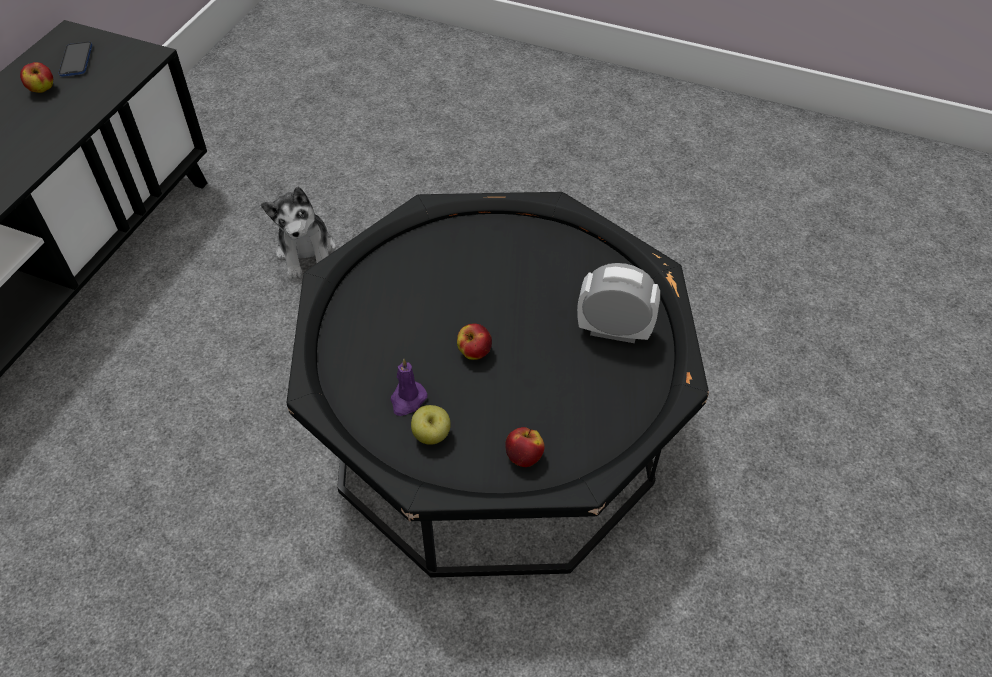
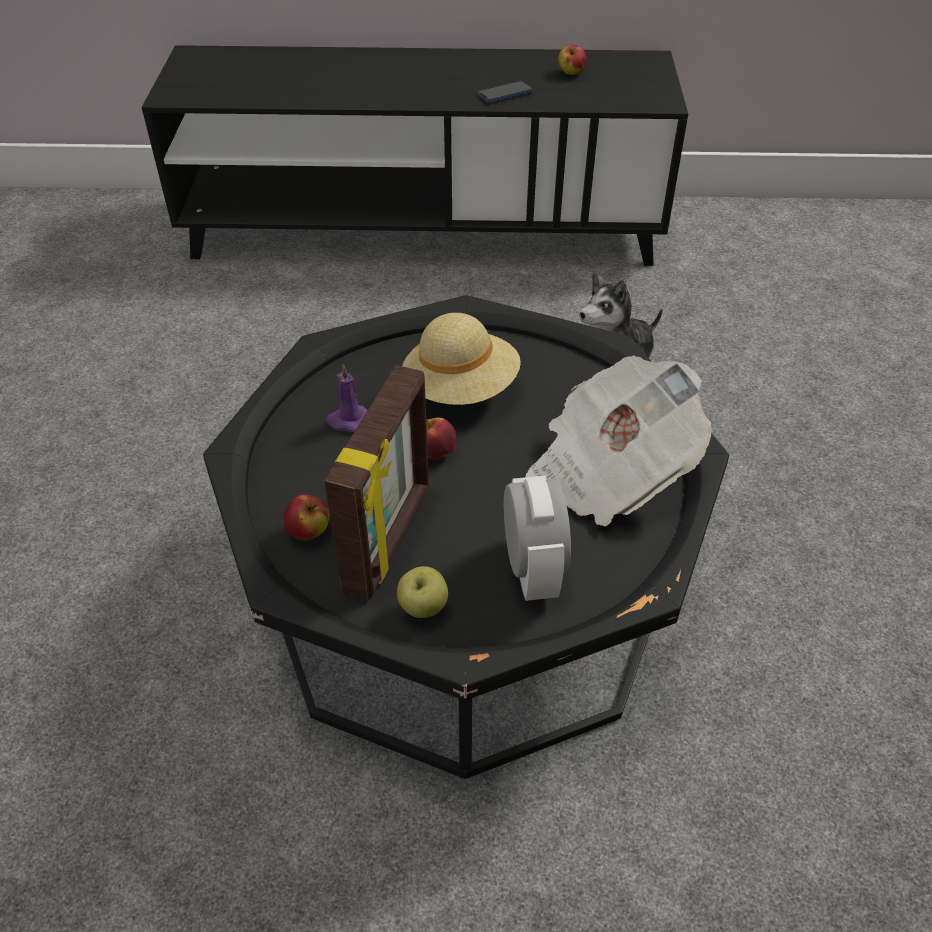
camera: 70 degrees right, 5 degrees down
(76, 60) = (622, 74): phone -> phone (505, 93)
(409, 315) = (461, 388): none -> beige hat
(431, 435) = (310, 451): apple -> apple (423, 607)
(540, 259) = (609, 470): none -> newspaper
(552, 405) = (390, 538): none -> picture frame

